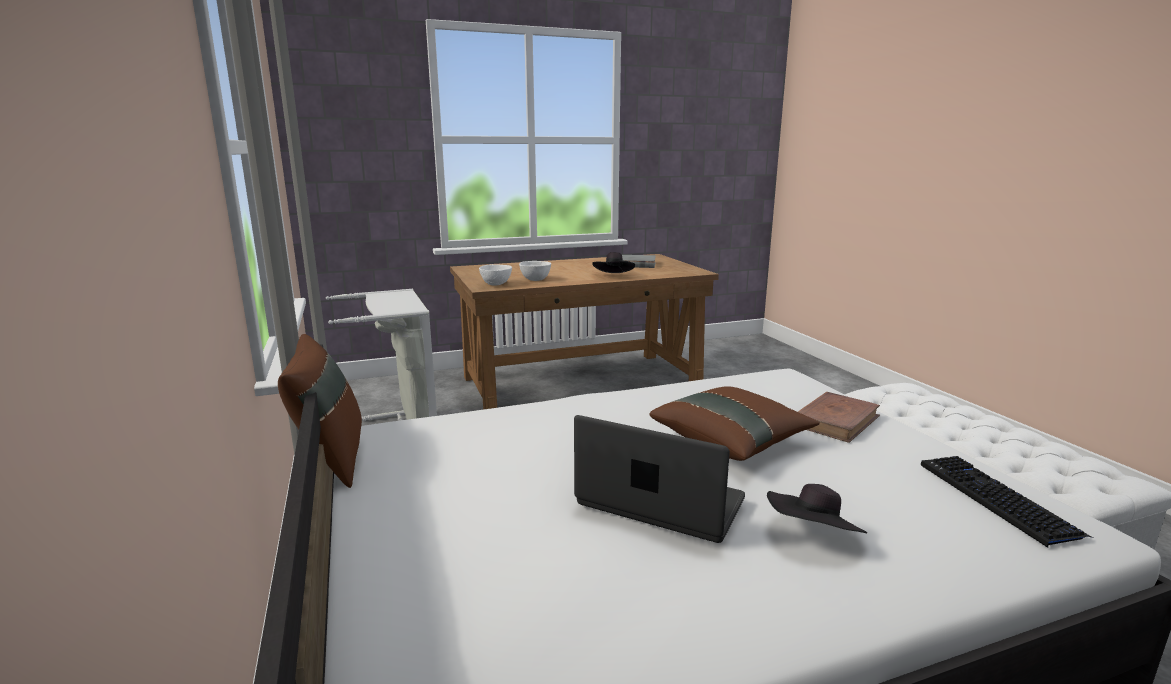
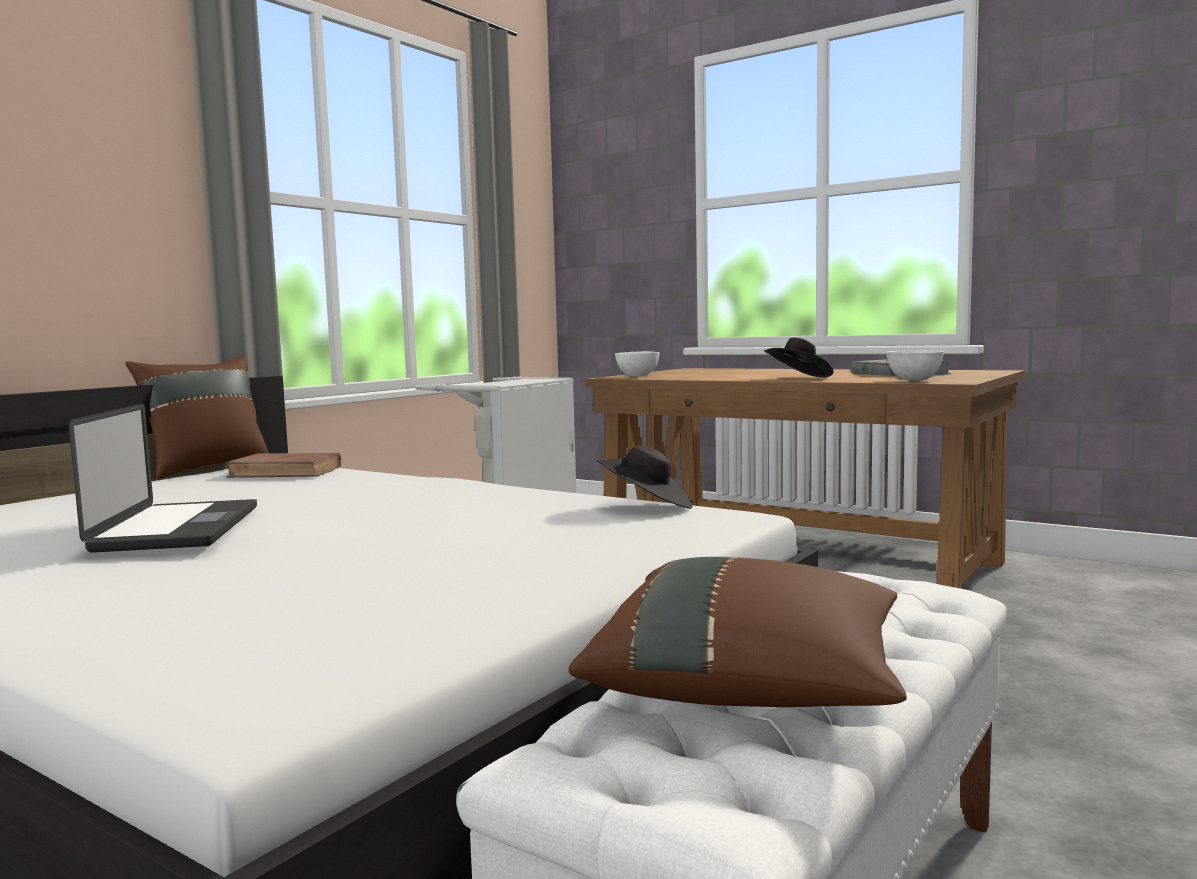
camera: 55 degrees right, 10 degrees down
(535, 280) = (694, 376): white bowl -> white bowl (913, 380)
(731, 441) = (395, 528): brown pillow -> brown pillow (750, 687)
(813, 536) = (133, 581): black hat -> black hat (646, 506)
(835, 421) = (559, 551): brown book -> brown book (286, 472)
(996, 499) = (335, 646): keyboard -> none

